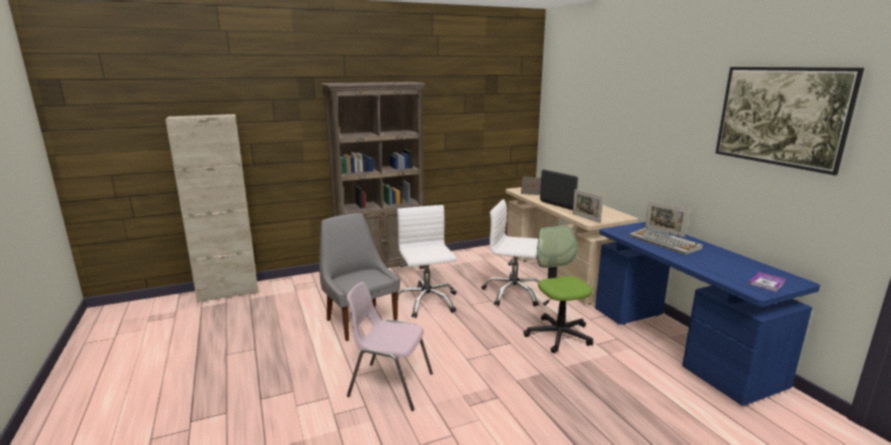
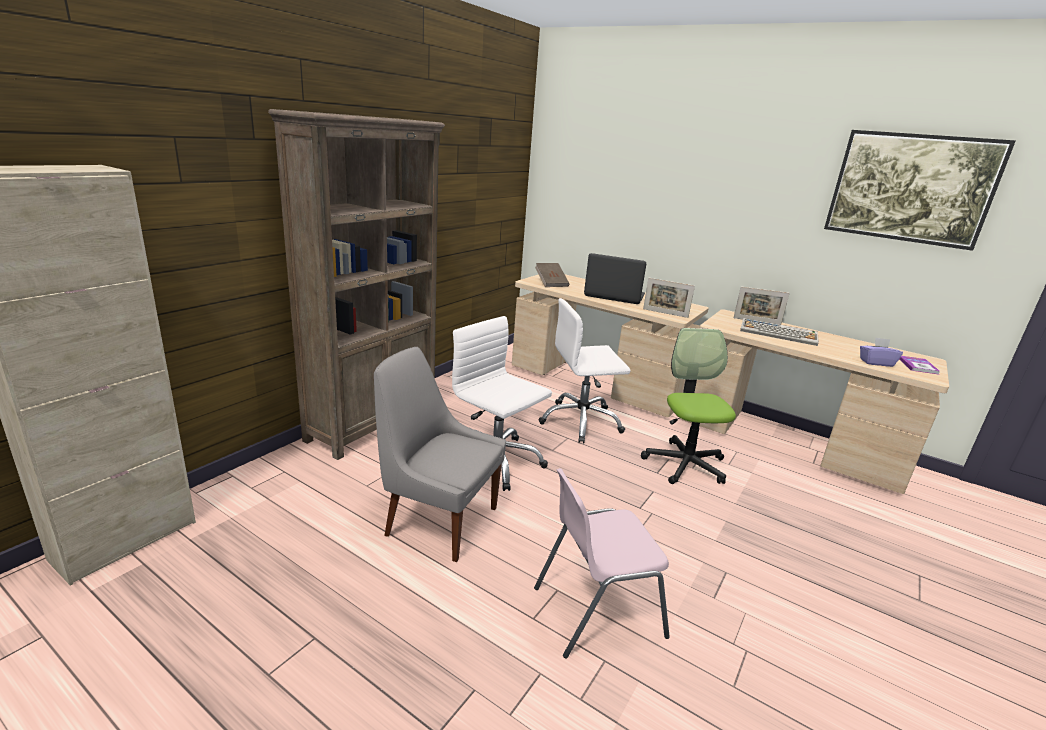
camera: 35 degrees left, 5 degrees up
(558, 335) = (685, 464): office chair -> office chair turned 45 degrees clockwise
(679, 345) = (787, 443): blue desk -> beige desk
(721, 273) = (876, 362): none -> purple tissue box

